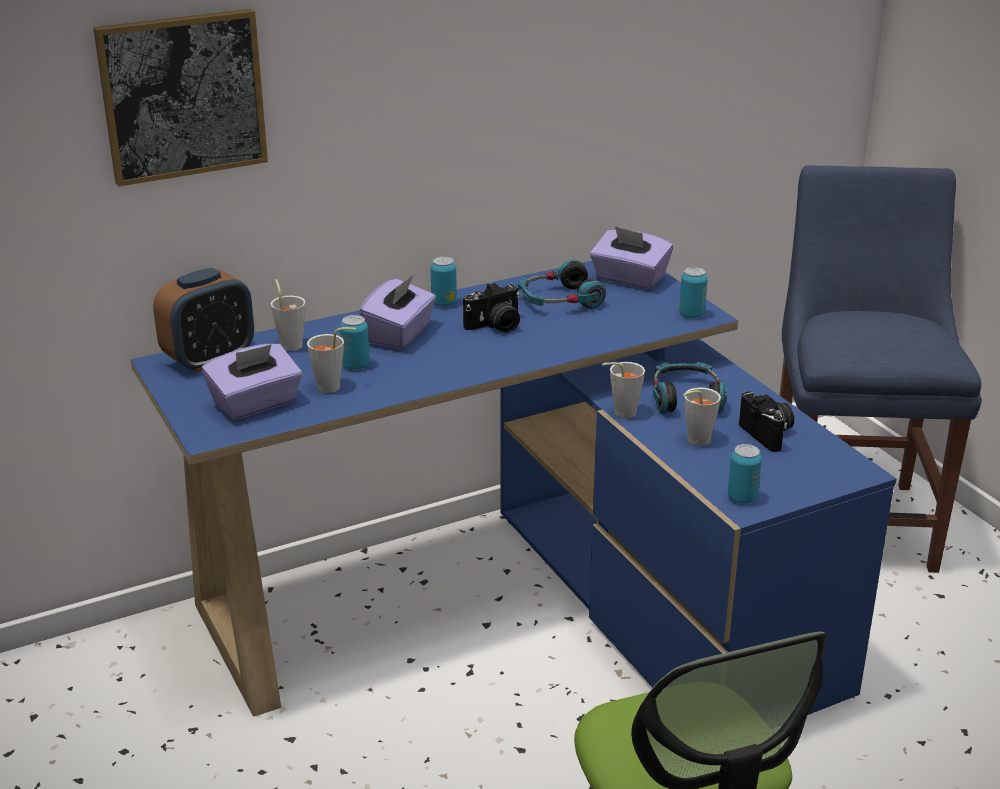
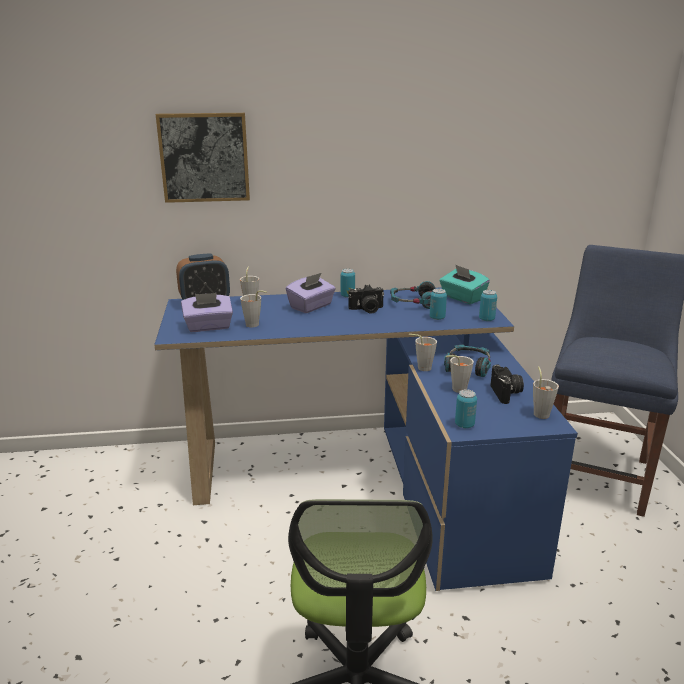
camera: 20 degrees right, 5 degrees down
(356, 365) = (275, 317): can -> can (437, 318)
(629, 279) = (462, 298): purple tissue box -> turquoise tissue box
(832, 456) = (540, 413): none -> grey cup

